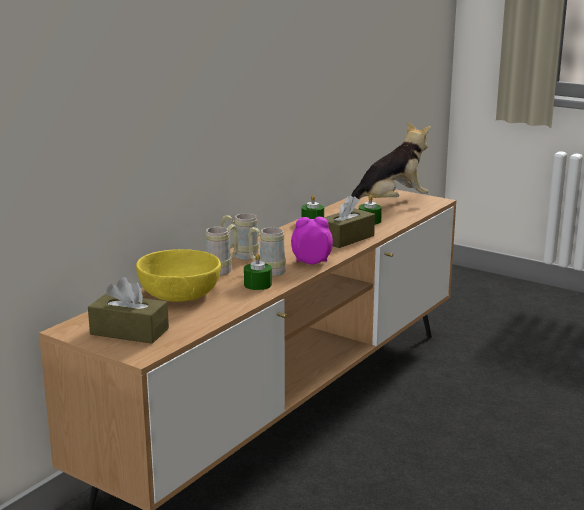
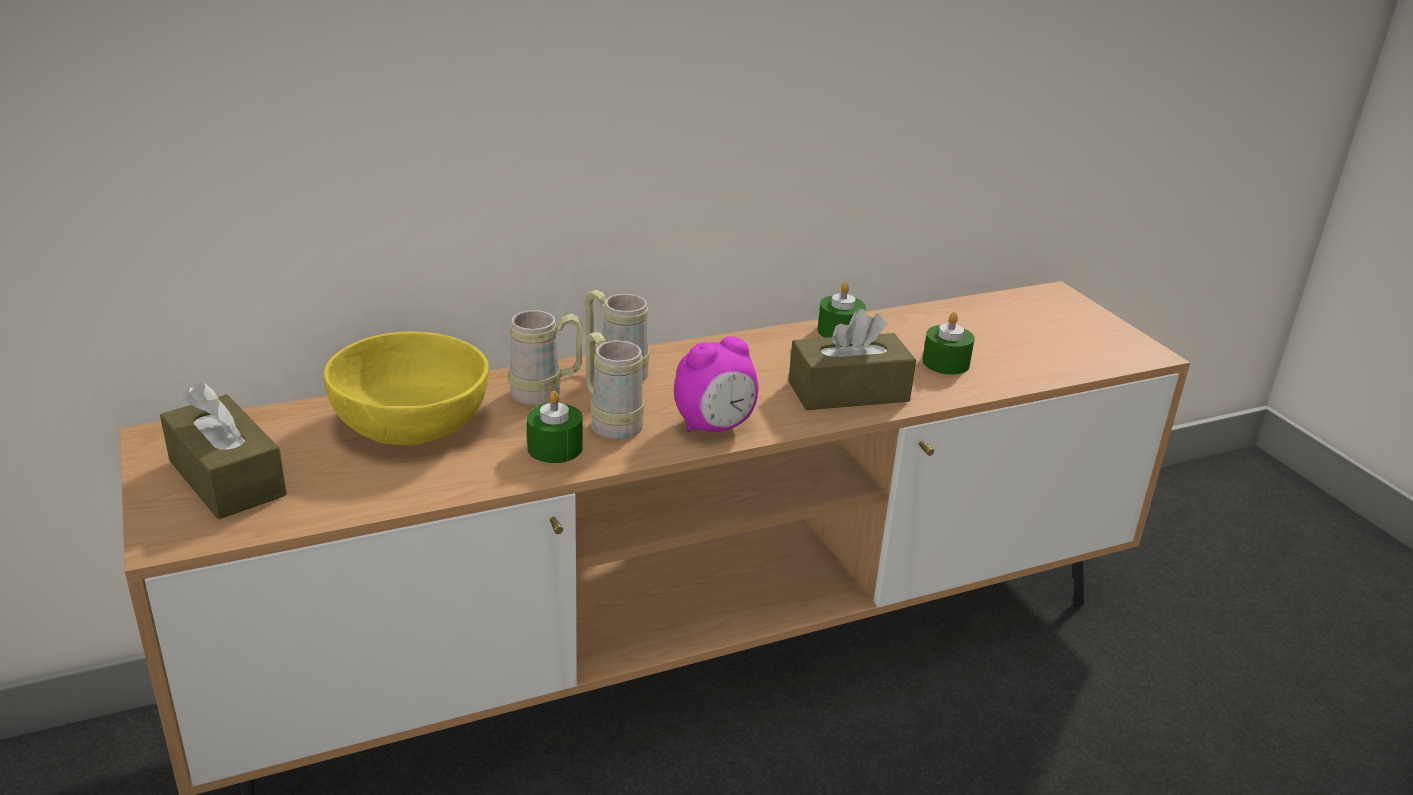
camera: 30 degrees right, 10 degrees up
(311, 262) = (715, 426): alarm clock -> alarm clock turned 120 degrees clockwise
(390, 203) = (1038, 332): plush toy -> none

